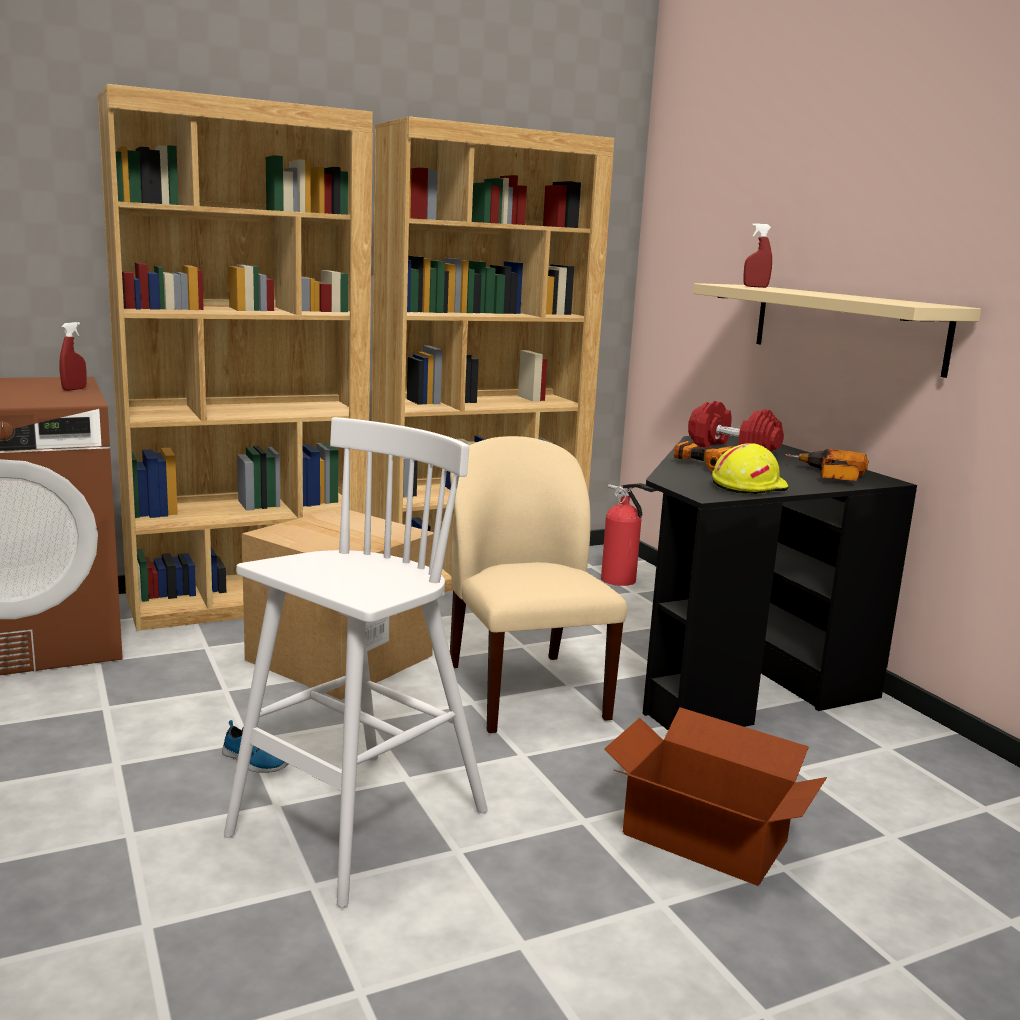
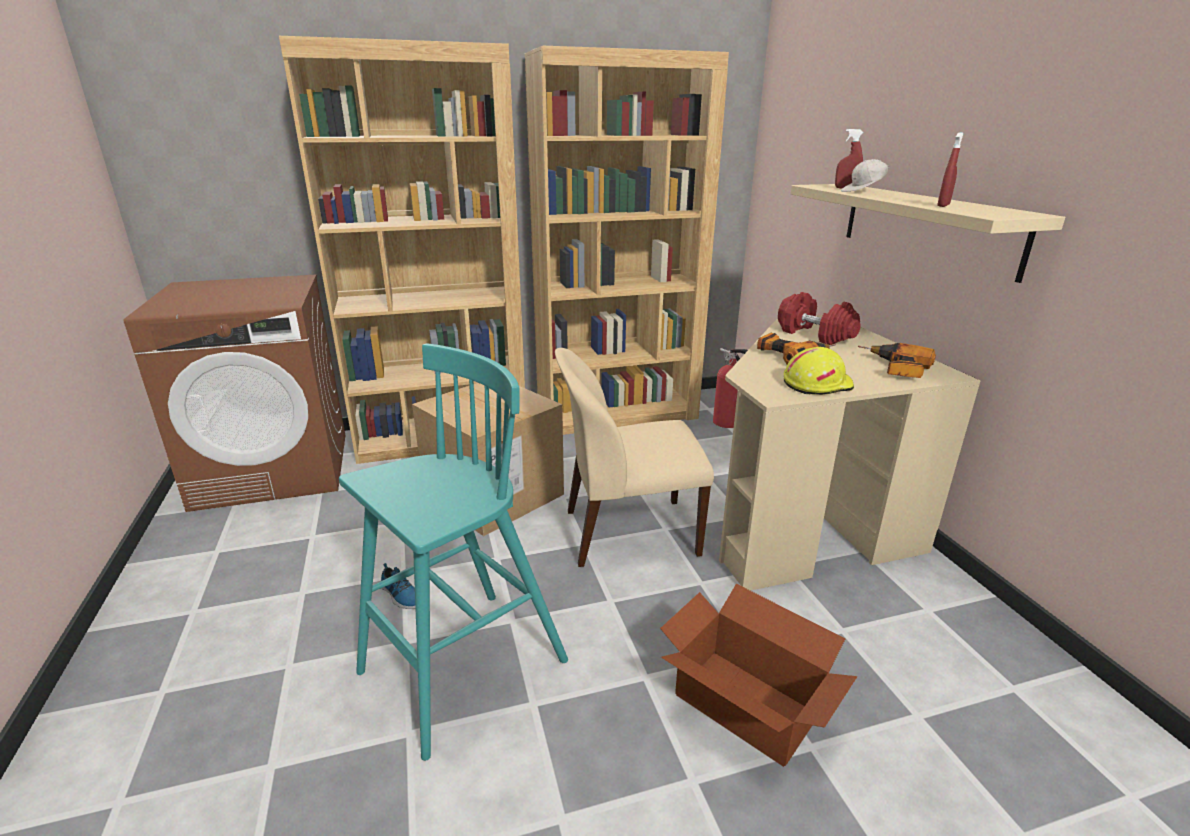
camera: 10 degrees right, 10 degrees up
(74, 389) = (290, 290): red spray bottle -> red spray bottle (943, 205)
(356, 825) = (460, 669): white stool -> turquoise stool
(524, 690) = (627, 532): beige chair -> beige chair turned 90 degrees counterclockwise
(731, 669) = (802, 516): black desk -> beige desk
(776, 289) = (864, 191): none -> white cap

